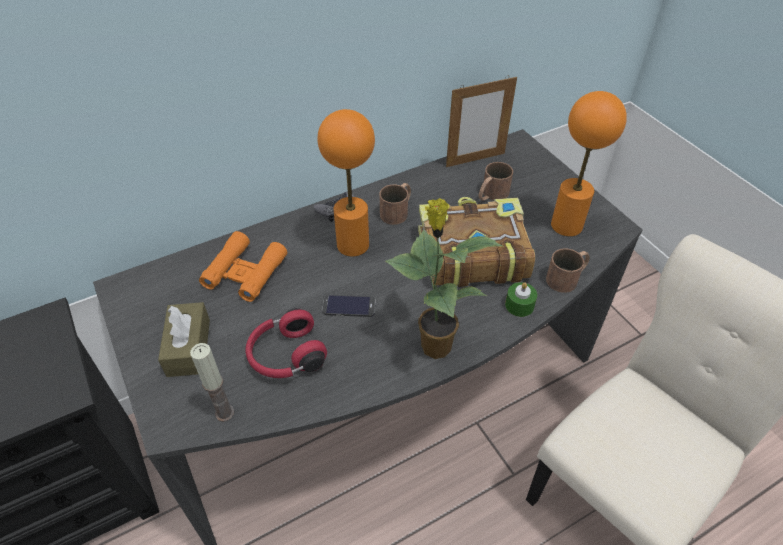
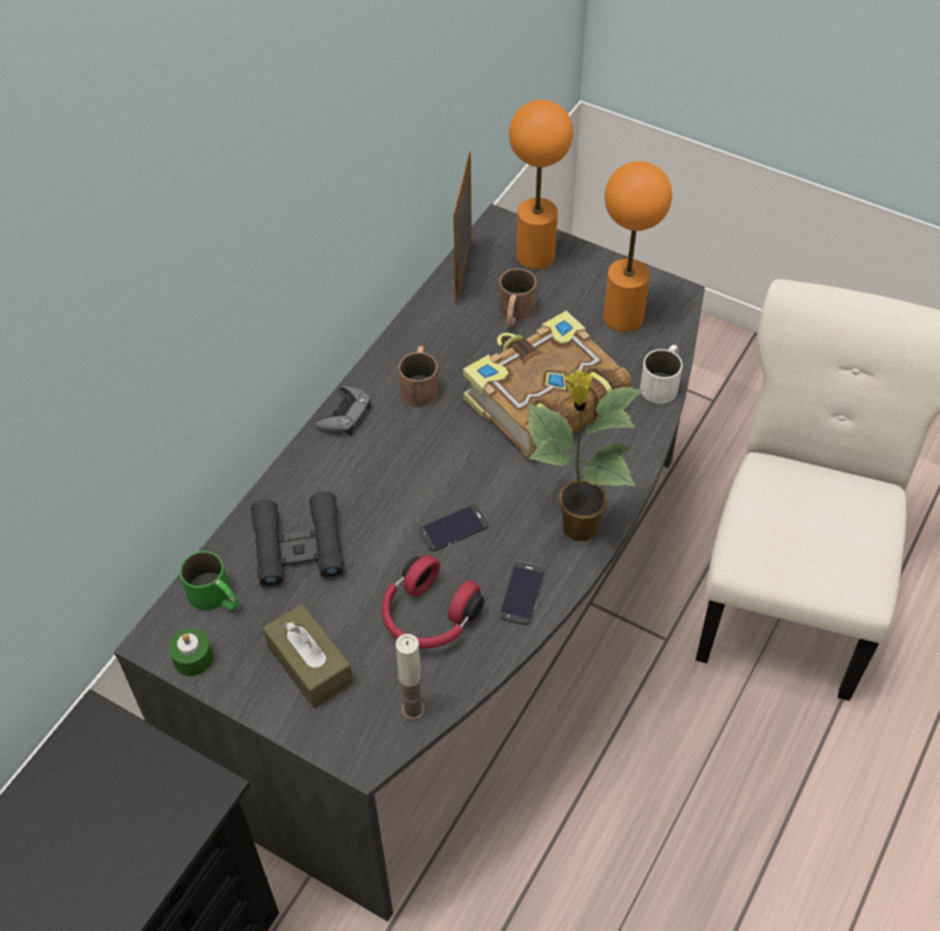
camera: 30 degrees left, 5 degrees up
(173, 279) = (216, 598): none -> green mug
(245, 272) = (299, 547): orange binoculars -> black binoculars
(353, 245) = (401, 453): orange table lamp -> orange table lamp (536, 256)
(360, 372) = (522, 593): none -> phone
(475, 160) = (463, 273): picture frame -> picture frame turned 150 degrees clockwise
(519, 305) = (634, 438): green candle -> green candle (193, 658)
(567, 277) = (662, 382): brown mug -> white mug

